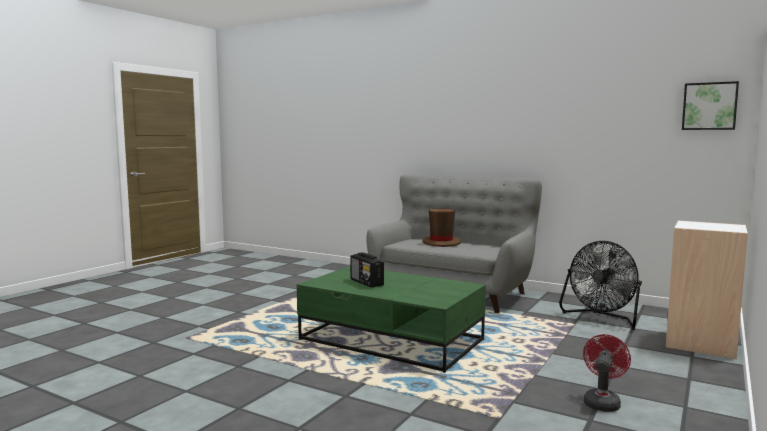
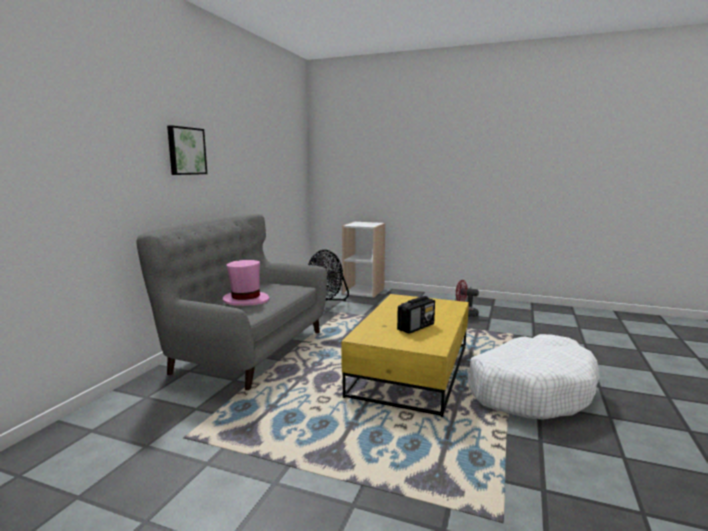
camera: 100 degrees left, 5 degrees up
(318, 384) = (530, 390): none -> white dog bed
(392, 340) = (411, 369): green coffee table -> yellow coffee table
(441, 243) = (246, 300): brown hat -> pink hat
(709, 106) = (298, 152): picture -> picture (186, 151)

